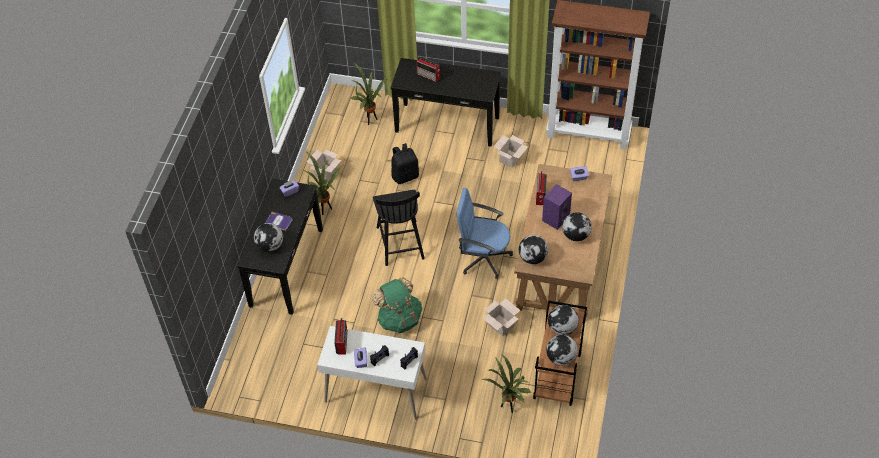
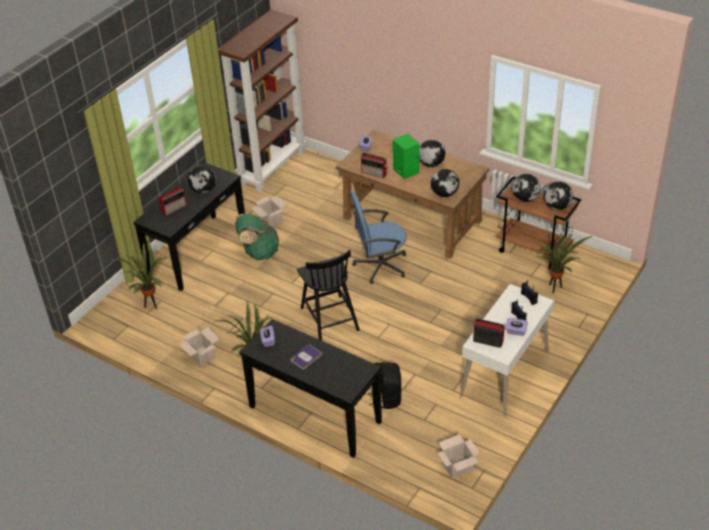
camera: 70 degrees left, 10 degrees down
(270, 246) = (337, 370): globe -> globe (204, 190)
(399, 318) = (425, 339): green backpack -> green backpack (258, 252)
(400, 242) = (329, 318): black chair -> black chair turned 60 degrees clockwise
(405, 175) = (245, 296): black backpack -> black backpack (387, 398)
(483, 258) = (380, 265): blue office chair -> blue office chair turned 45 degrees clockwise
(500, 325) = (463, 272): cardboard box -> cardboard box (457, 468)
(555, 218) = (405, 170): purple speaker -> green speaker

